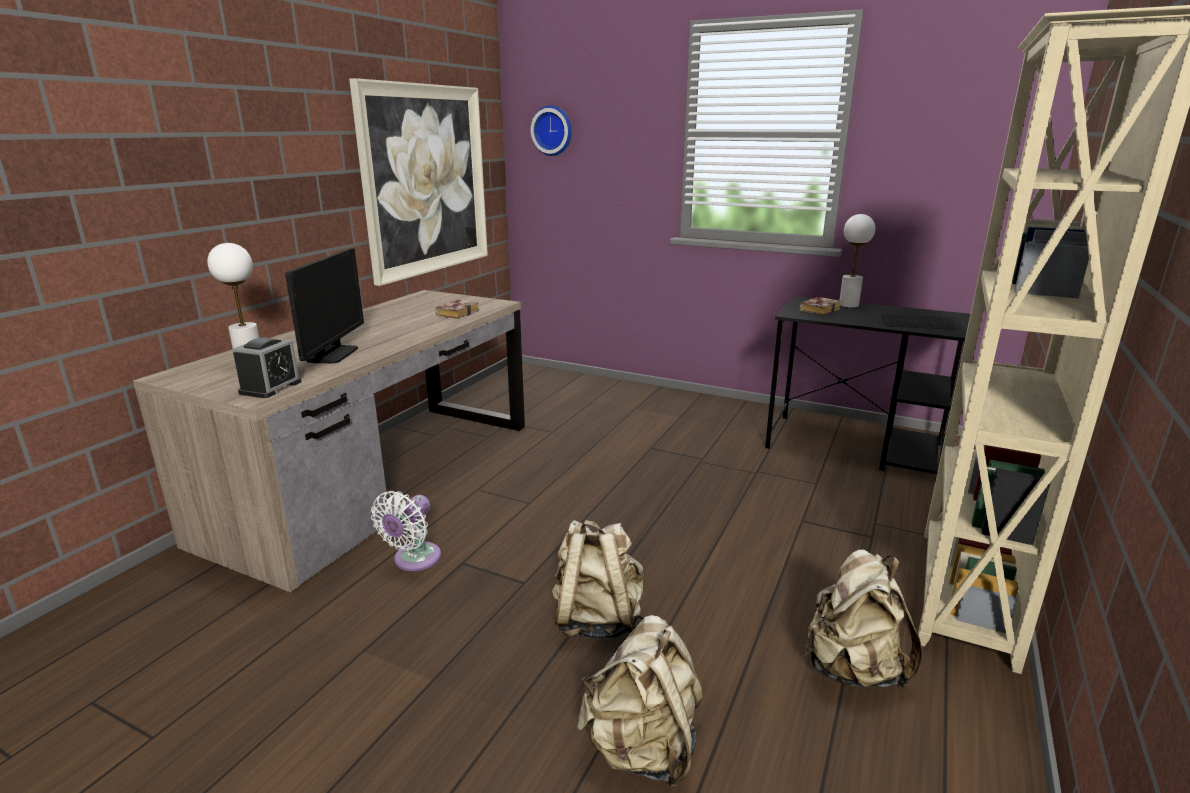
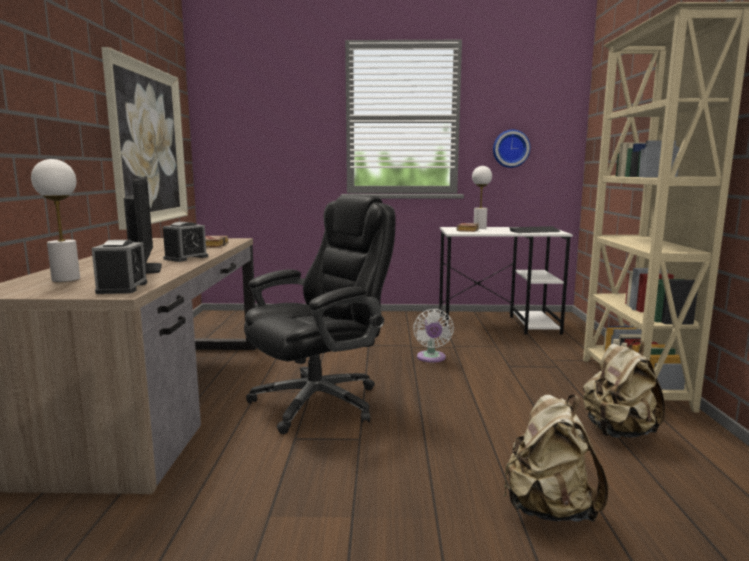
camera: 25 degrees left, 10 degrees down
(398, 337) = (186, 258): none -> alarm clock
(414, 560) = (250, 446): white fan -> white fan (431, 358)
(526, 520) = (319, 402): none -> black office chair
(553, 131) = (236, 116): wall clock -> wall clock (510, 148)
(597, 620) = (438, 447): beige backpack -> none
(855, 446) = (498, 325): black desk -> white desk

